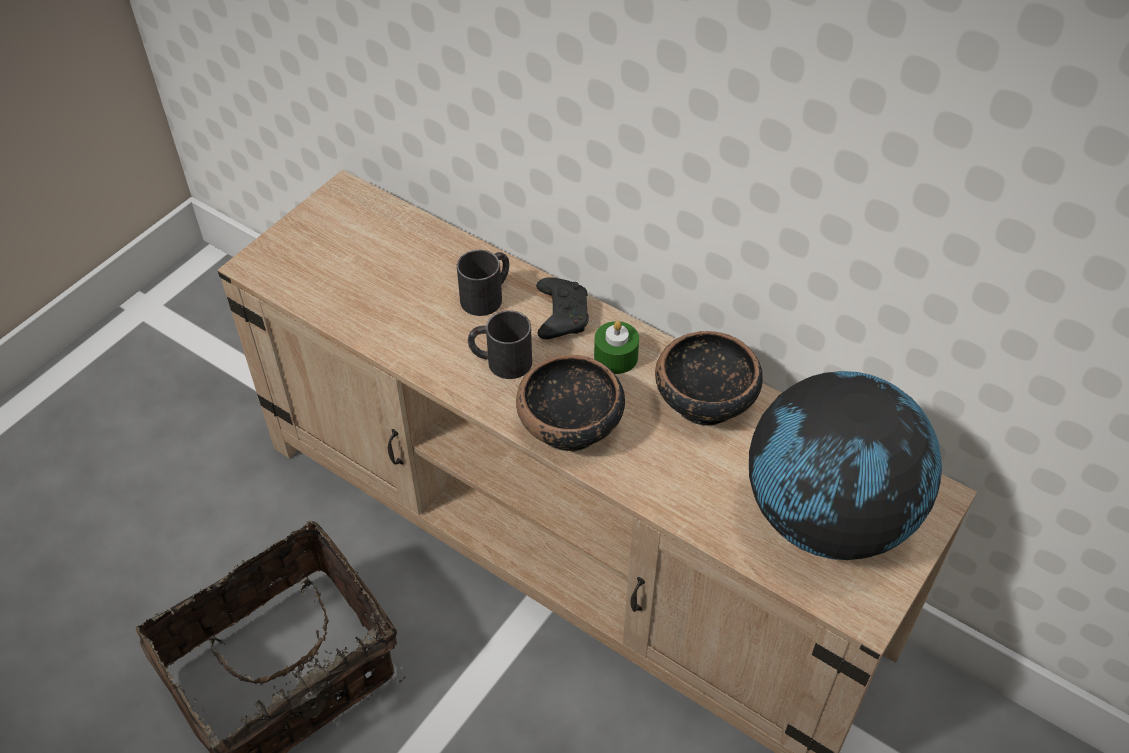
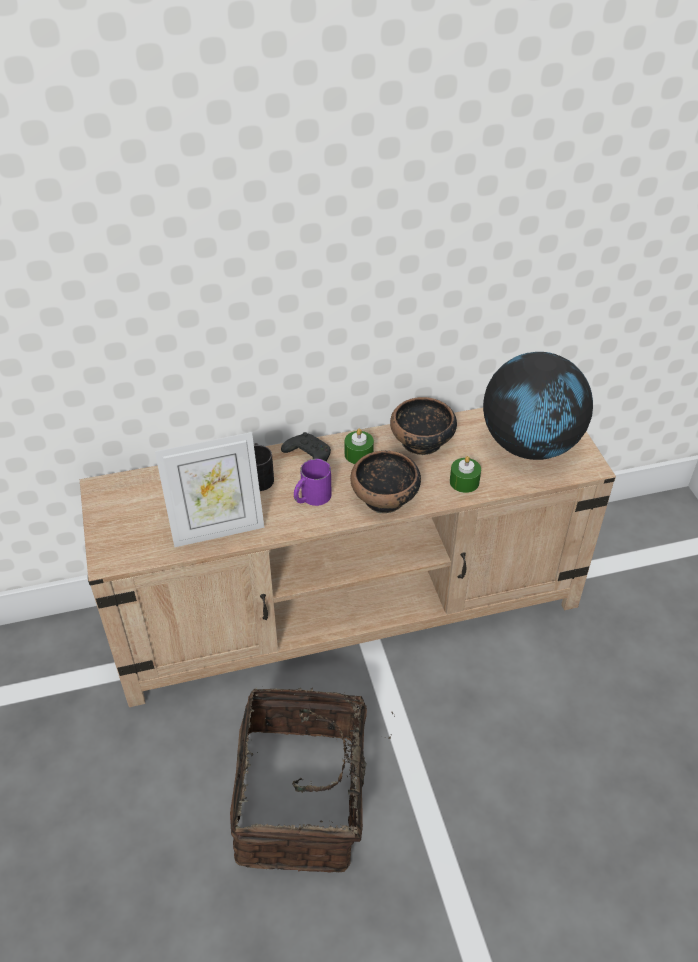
camera: 50 degrees left, 5 degrees down
(374, 317) = (218, 530): none -> picture frame
(500, 361) = (311, 498): black mug -> purple mug
(680, 487) = (464, 482): none -> green candle

